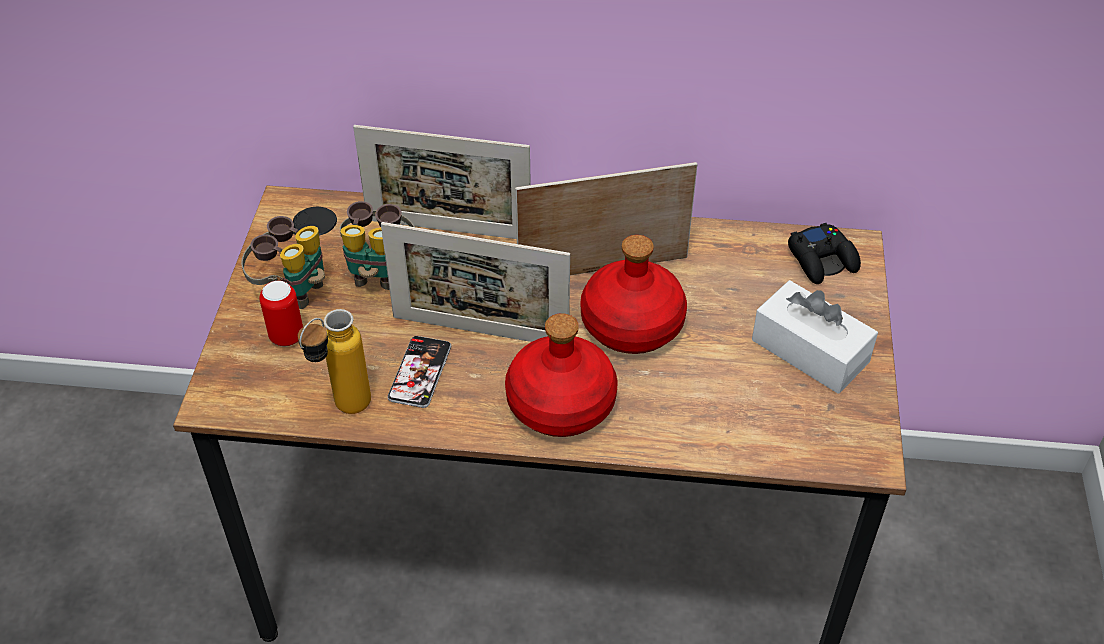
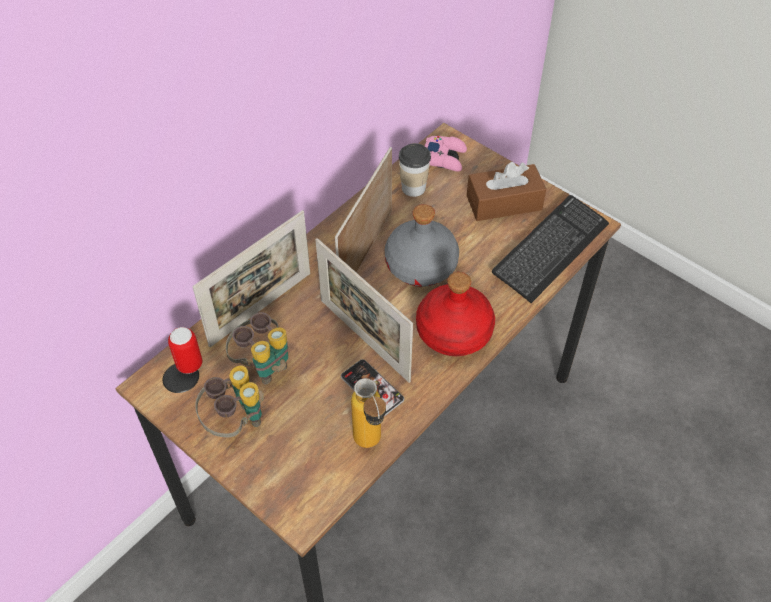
camera: 55 degrees left, 5 degrees up
(287, 336) = (278, 446): can -> can (189, 364)
(480, 332) = (364, 339): picture frame -> picture frame turned 90 degrees clockwise
(631, 325) = (421, 266): red bottle -> grey bottle
(743, 258) = (413, 188): none -> cup
(780, 434) = (550, 250): none -> keyboard
(810, 351) = (504, 203): white tissue box -> brown tissue box
(822, 260) = (444, 157): black game controller -> pink game controller

